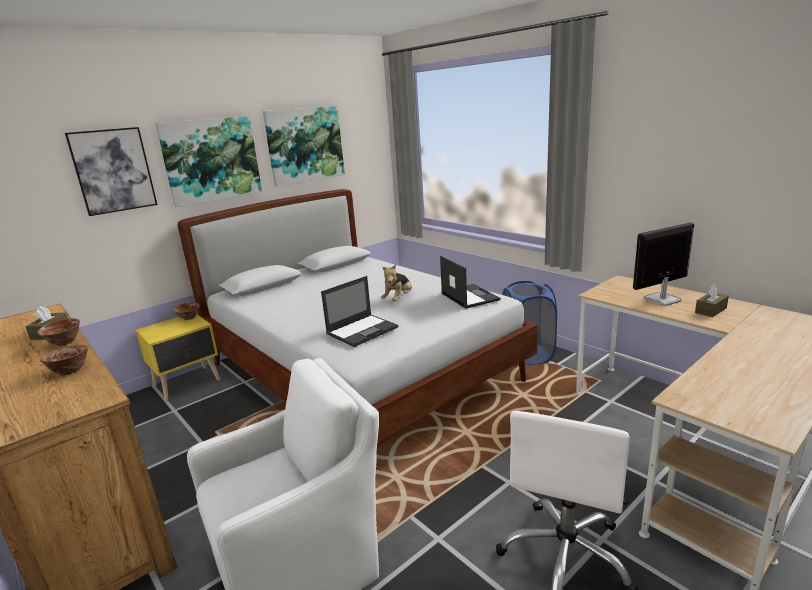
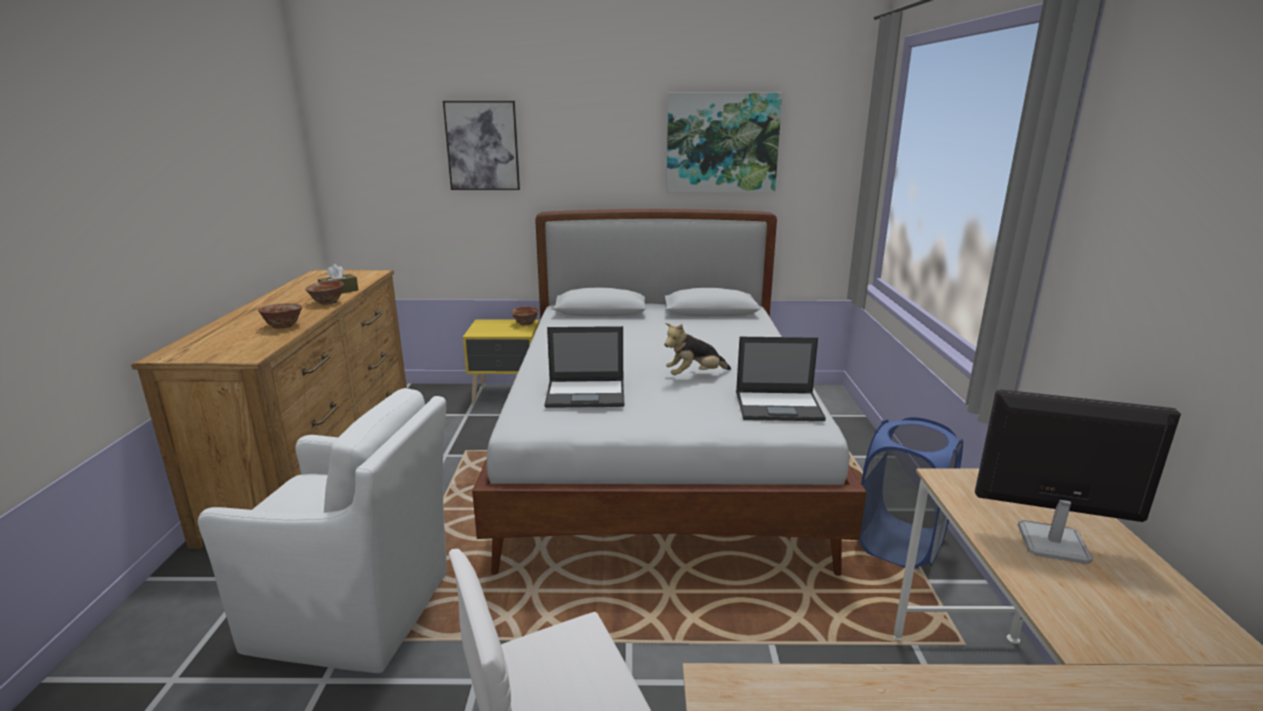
camera: 40 degrees right, 0 degrees up
(211, 160) = (591, 147): picture -> none
(469, 296) = (779, 406): laptop -> laptop turned 75 degrees clockwise
(710, 310) = (1119, 610): brown tissue box -> none

